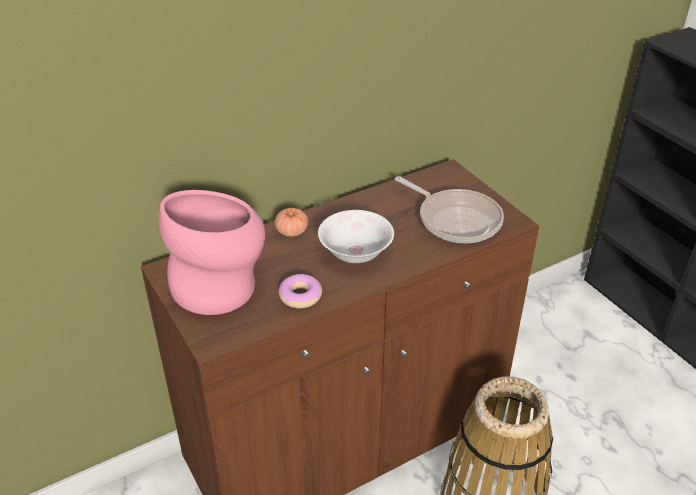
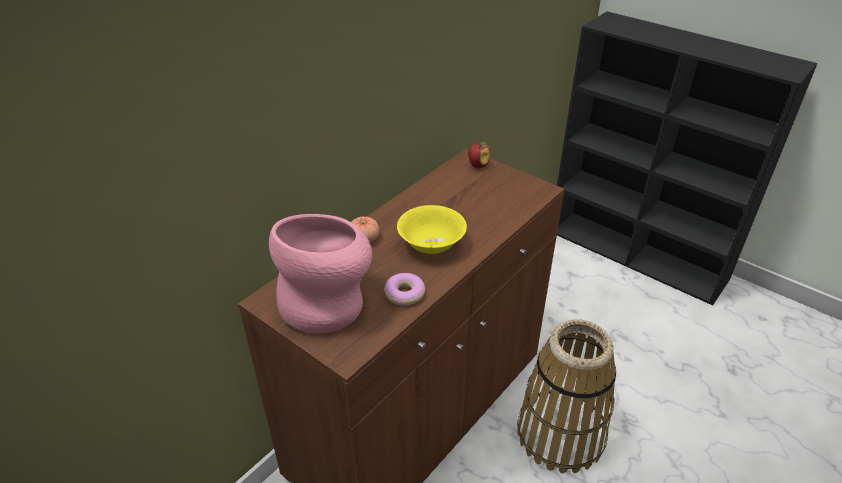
camera: 20 degrees left, 0 degrees up
(356, 254) = (431, 245): white bowl -> yellow bowl
(455, 180) = (478, 165): none -> apple
(455, 219) = (497, 198): frying pan -> none

